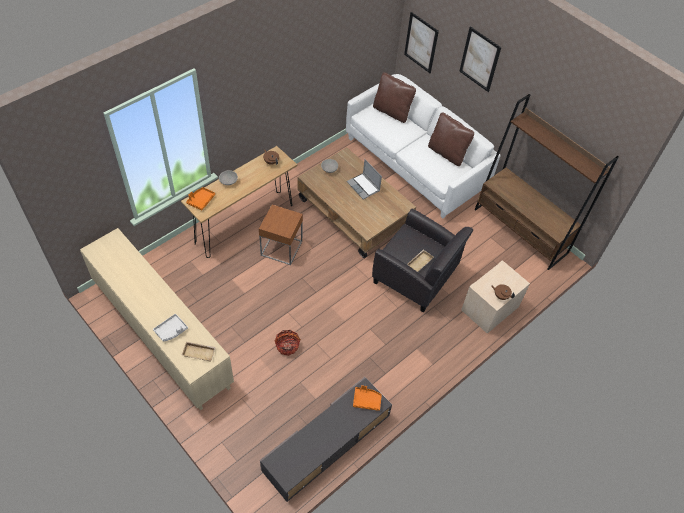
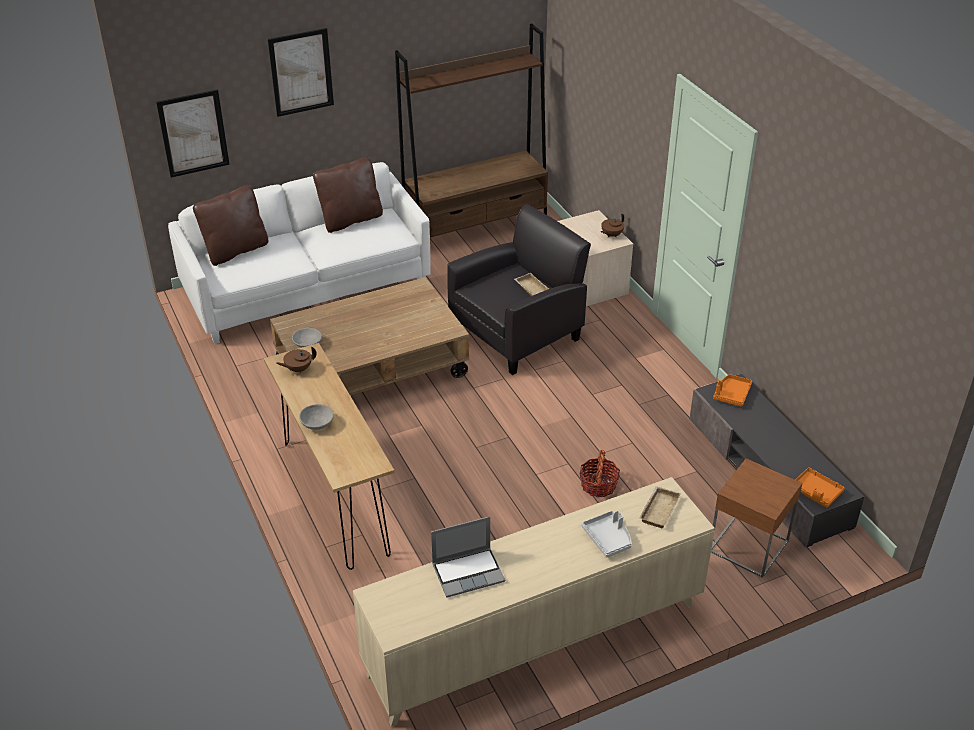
camera: 70 degrees left, 15 degrees down
(201, 200) = (345, 463): orange tray -> orange tray (816, 492)
(281, 248) = (407, 460): brown side table -> brown side table (748, 546)
(364, 187) = (363, 317): laptop -> laptop (468, 572)

